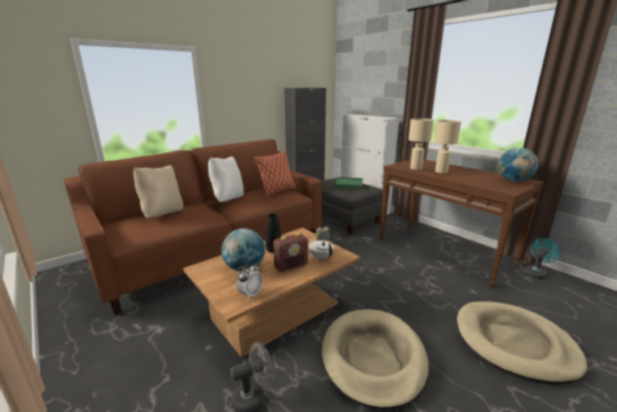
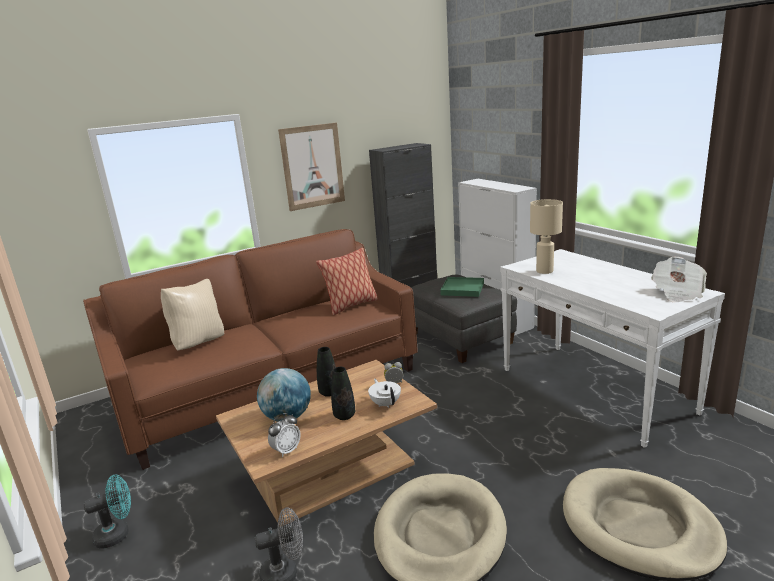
camera: 10 degrees right, 0 degrees up
(227, 199) = (283, 319): white pillow -> none
(246, 95) = (312, 166): none -> picture
(291, 266) = (344, 416): radio -> black vase
(441, 172) = (578, 277): beige table lamp -> none
(444, 251) = (595, 390): brown console table -> white console table
(513, 181) = (677, 293): globe -> newspaper
(536, 273) = (724, 428): turquoise fan -> turquoise fan (118, 533)

